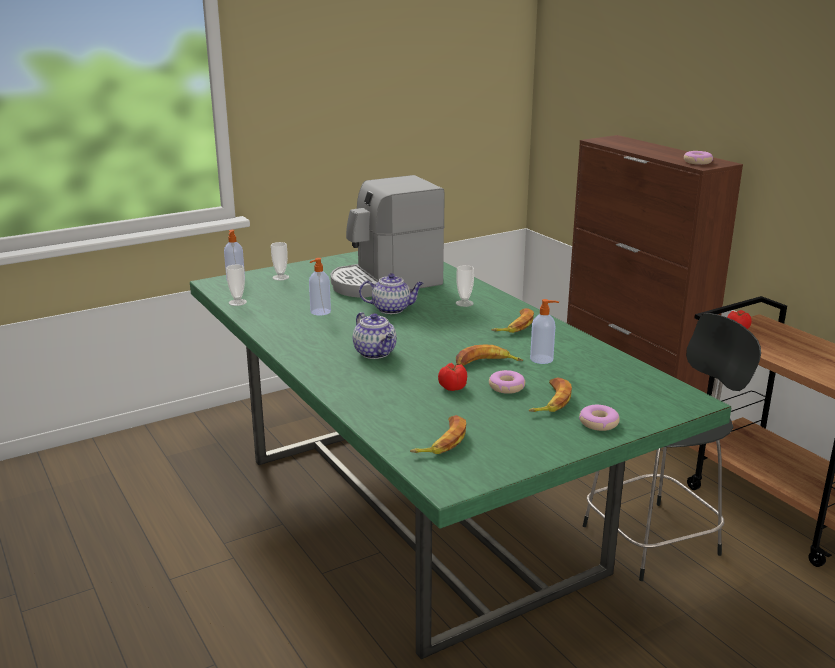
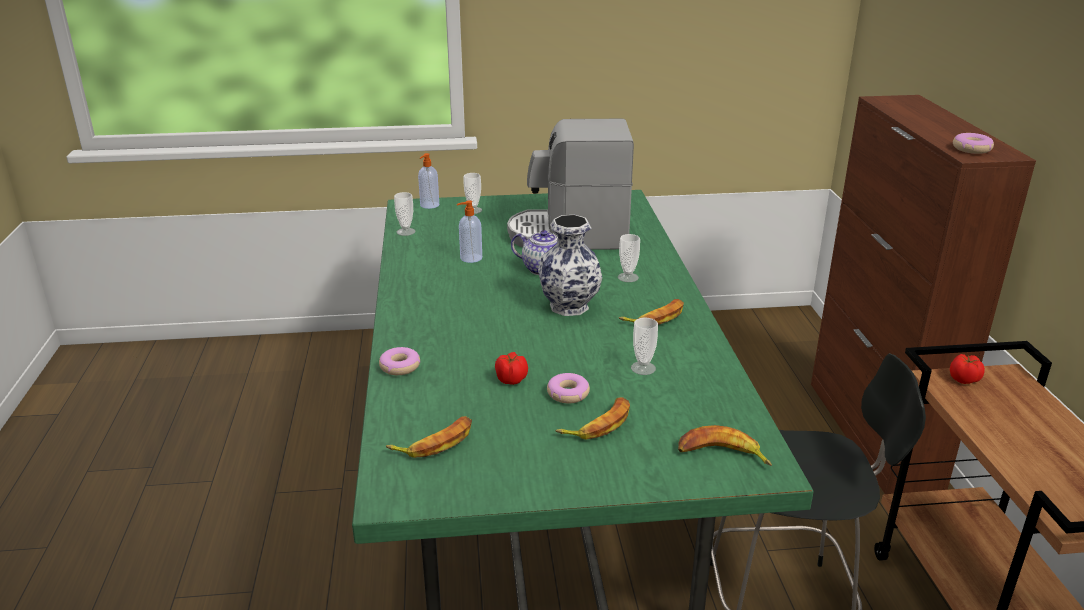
camera: 25 degrees right, 5 degrees up
(376, 353) = (475, 319): teapot -> none
(440, 330) = (568, 306): none -> vase
(485, 363) = (575, 358): banana -> banana (721, 454)
(542, 359) = (643, 368): soap dispenser -> cup
(599, 423) = (624, 468): donut -> donut (400, 366)

